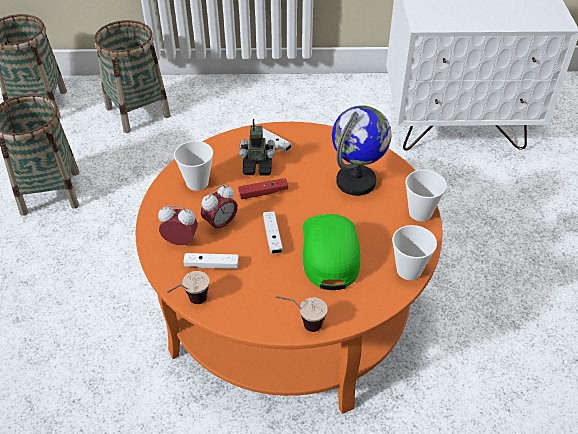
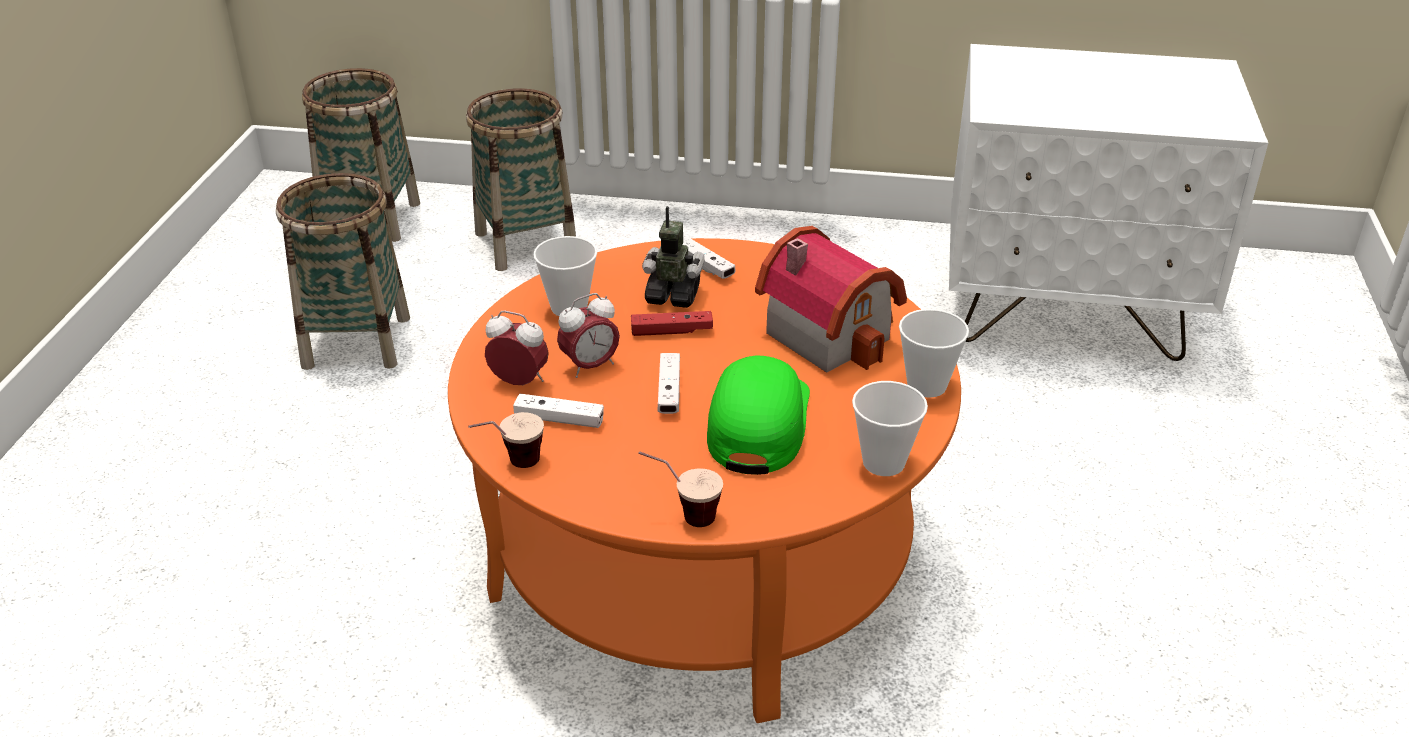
camera: 10 degrees right, 10 degrees down
(356, 182) = (831, 332): globe -> toy house

